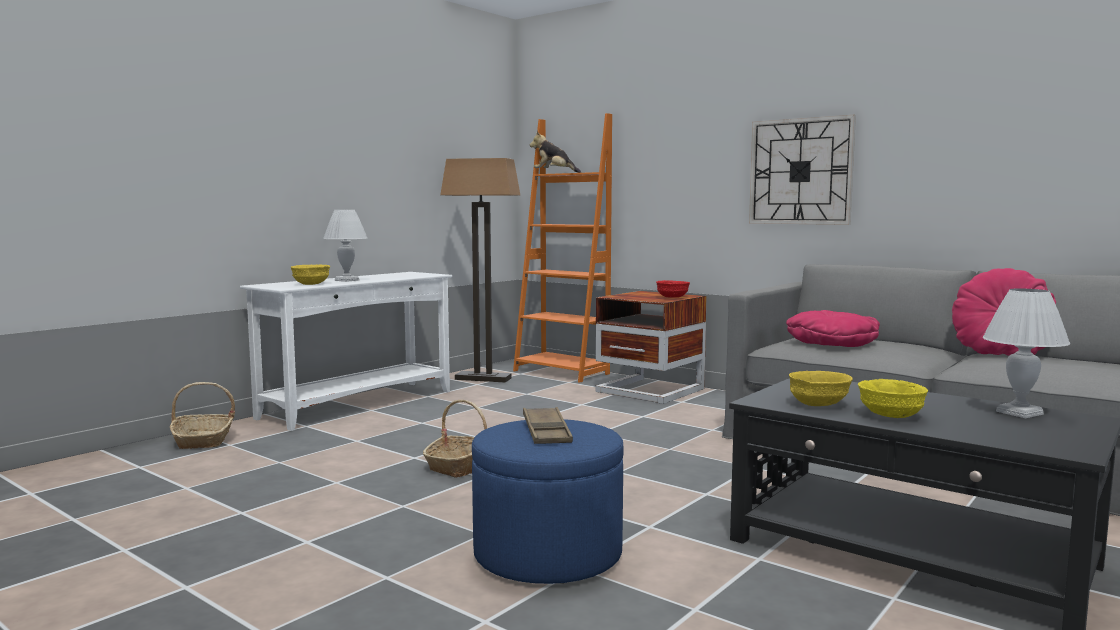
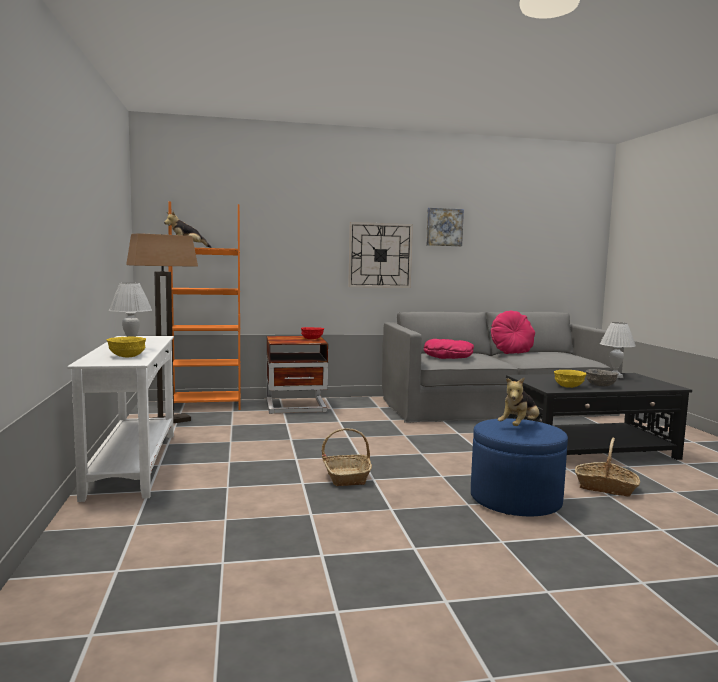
camera: 50 degrees left, 0 degrees up
(203, 440) = (95, 531): basket -> basket (605, 487)
(546, 432) = (519, 426): brown tray -> plush toy
(889, 415) = (600, 386): yellow bowl -> grey bowl
(917, 114) = (444, 227): none -> picture

